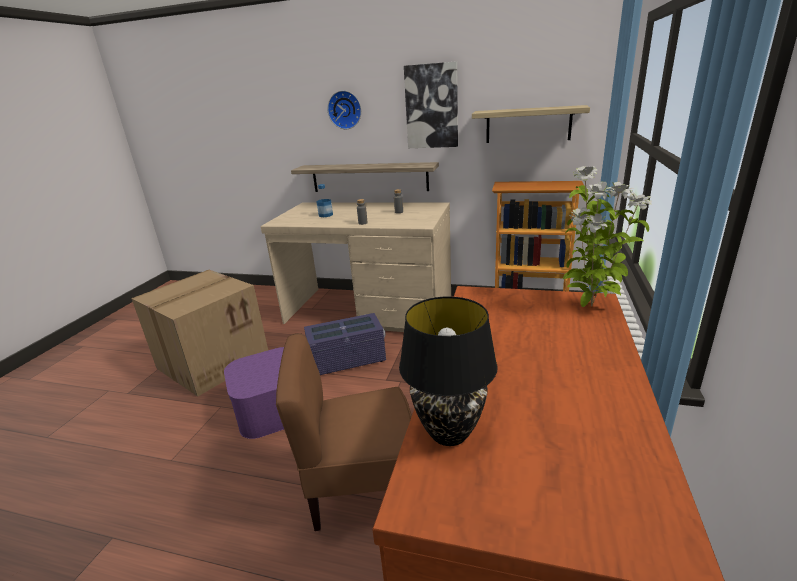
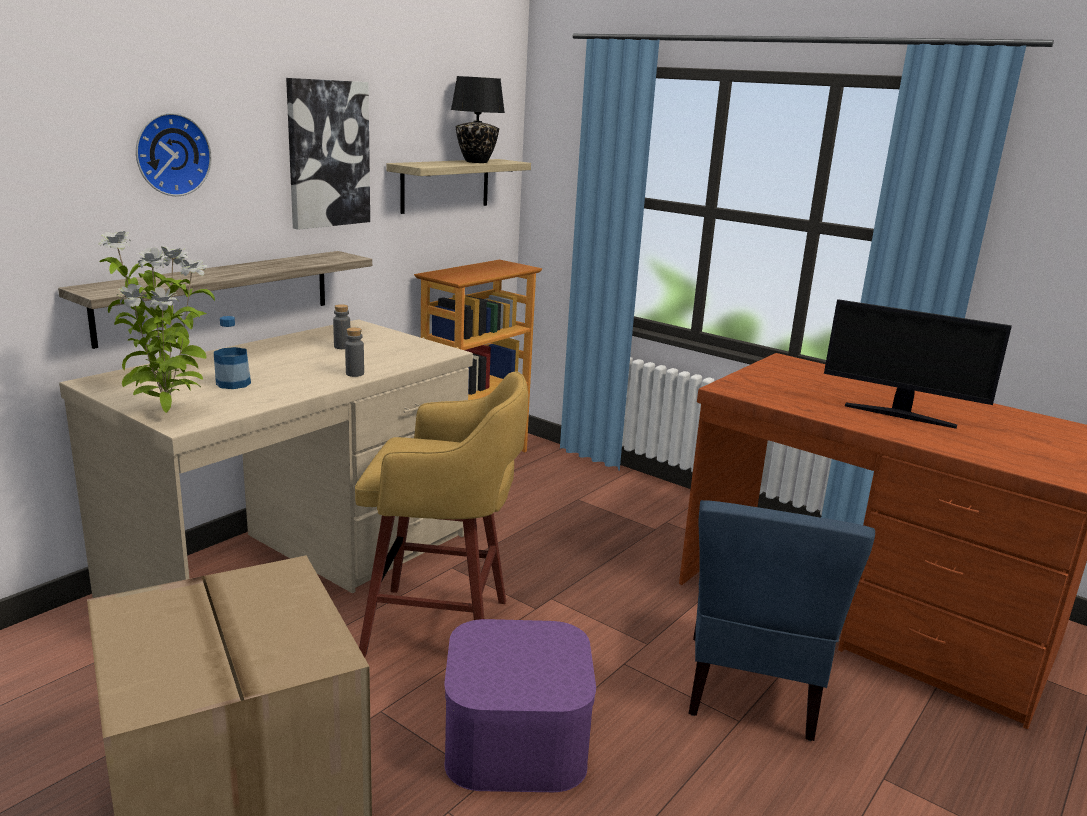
camera: 70 degrees left, 5 degrees down
(347, 360) = (442, 628): purple storage box -> yellow stool
(361, 488) = (753, 687): brown chair -> blue chair
(449, 433) = (988, 452): black table lamp -> black table lamp (477, 162)
(510, 371) = (899, 415): none -> monitor
(590, 307) = (797, 365): potted plant -> potted plant (167, 413)

